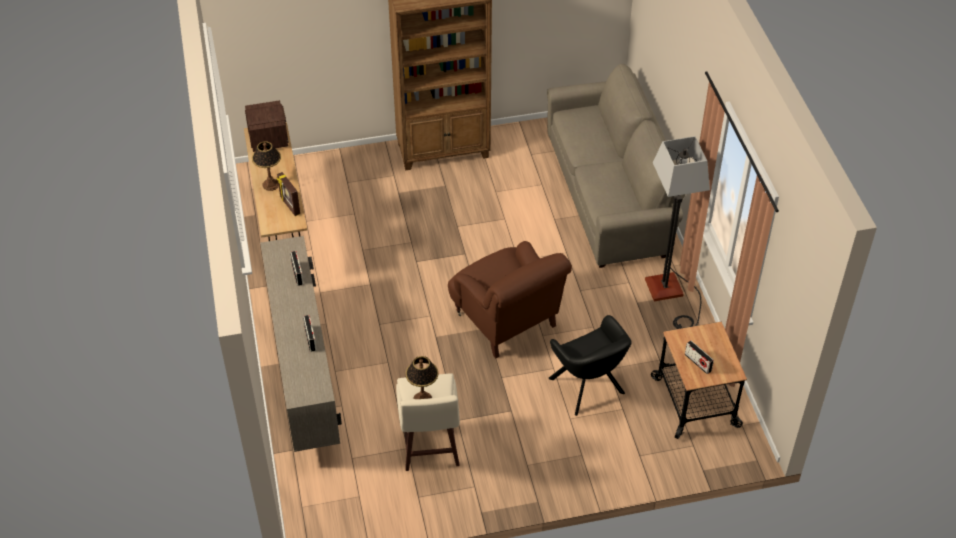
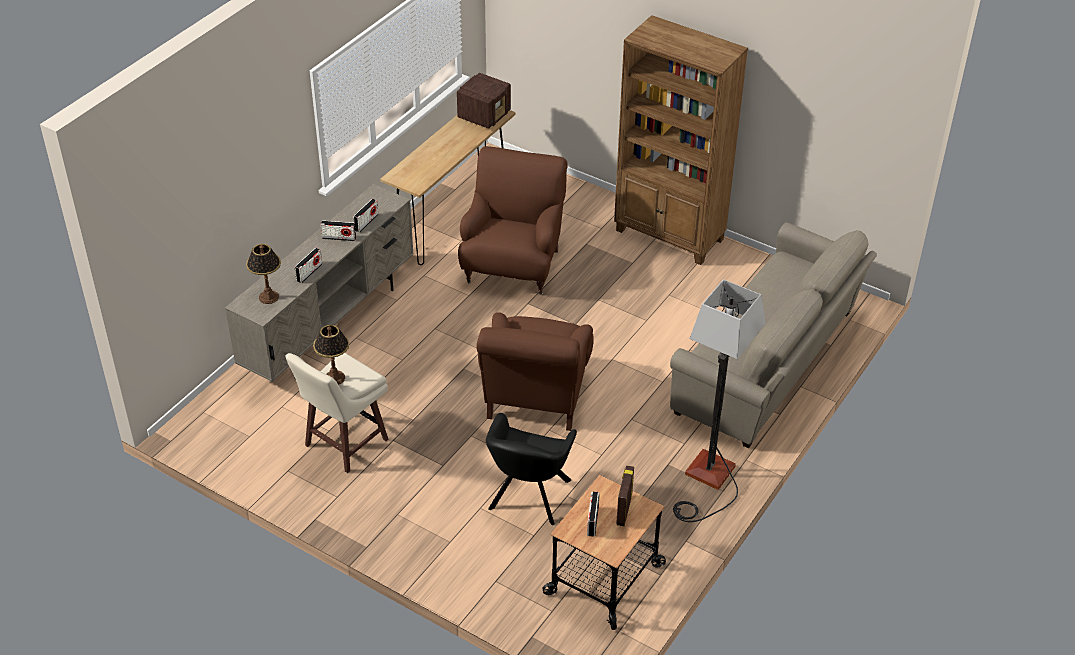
camera: 45 degrees right, 5 degrees down
(270, 185) = (438, 148): table lamp -> table lamp (268, 297)
(289, 206) = (429, 172): picture frame -> picture frame (623, 510)
(294, 299) = (339, 238): none -> radio
(371, 242) = (513, 265): none -> brown armchair

